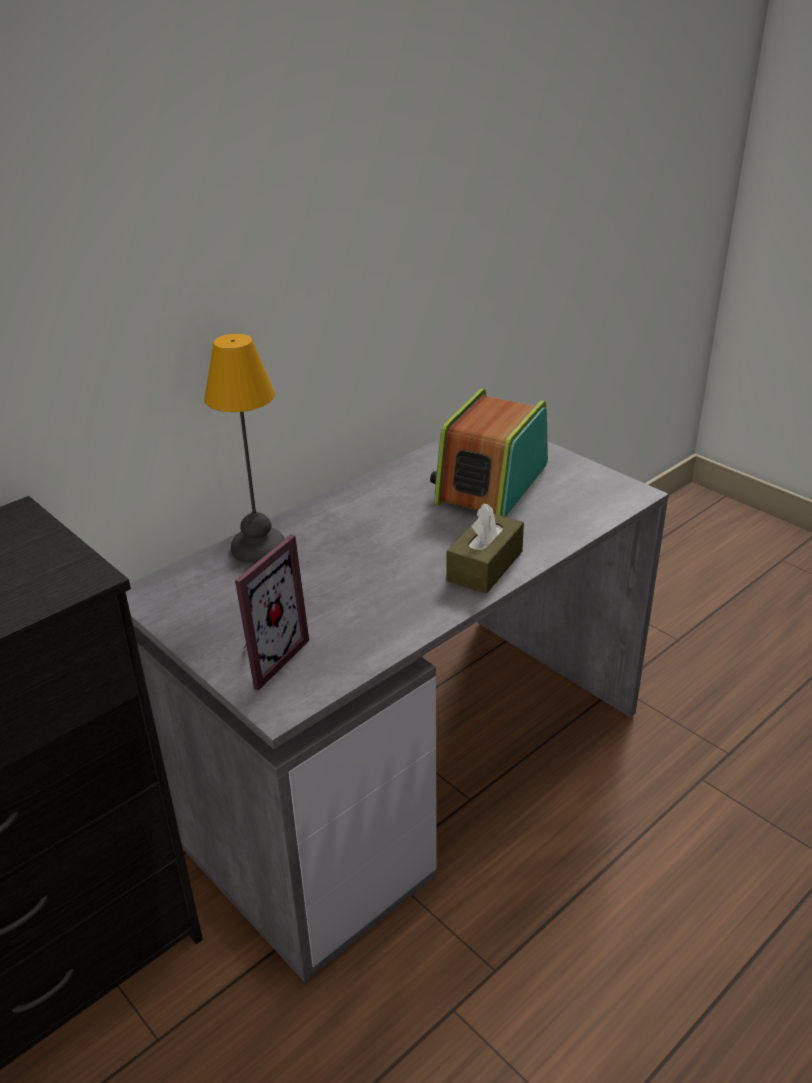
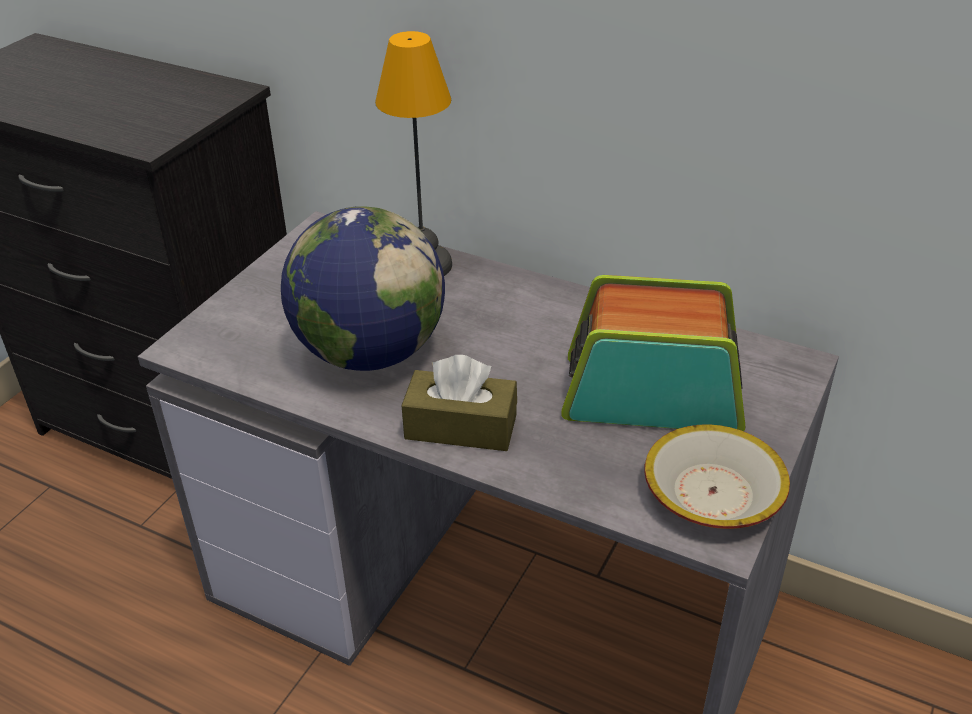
camera: 70 degrees right, 5 degrees up
(264, 657) = (249, 319): picture frame -> none
(365, 594) = (369, 352): none -> globe
(595, 486) = (712, 493): none -> bowl

